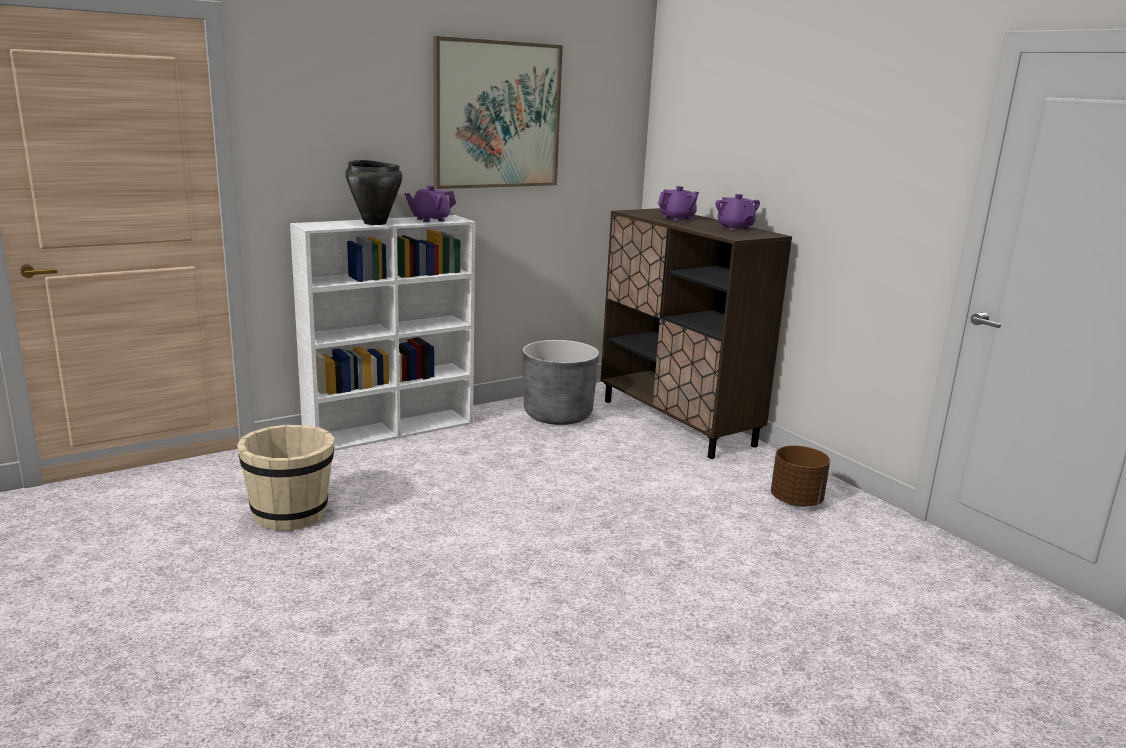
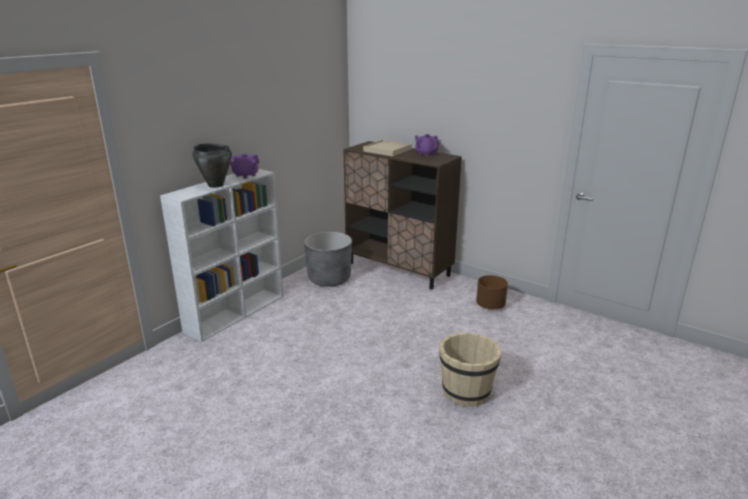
camera: 20 degrees left, 5 degrees up
(291, 514) = (219, 389): beige bucket -> beige bucket (466, 392)
(497, 115) = (270, 99): picture -> none
(677, 218) = (387, 150): purple teapot -> beige tray

